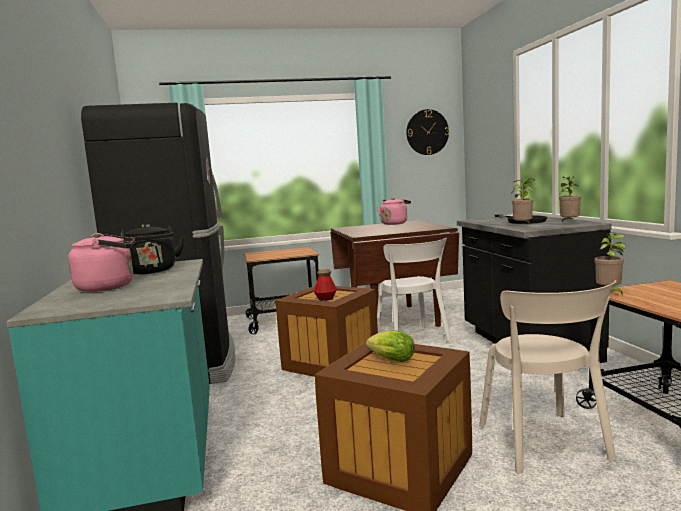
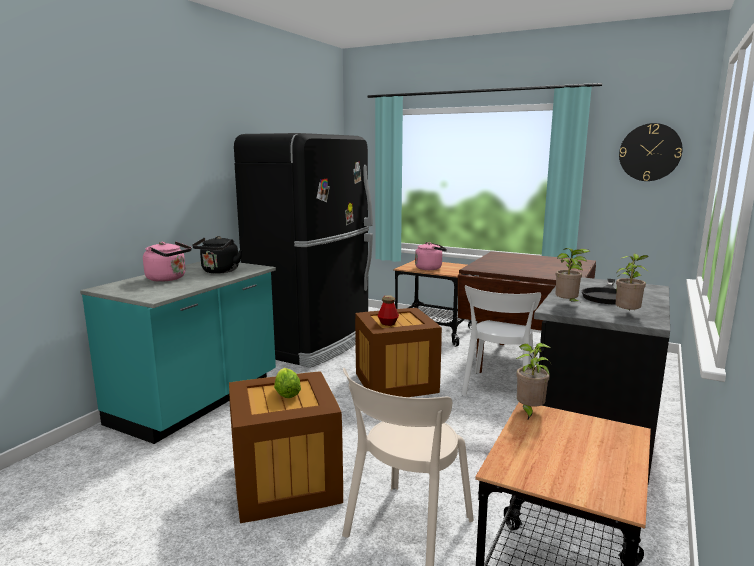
camera: 40 degrees right, 5 degrees up
(394, 223) = (556, 259): pink kettle -> pink kettle (430, 268)

